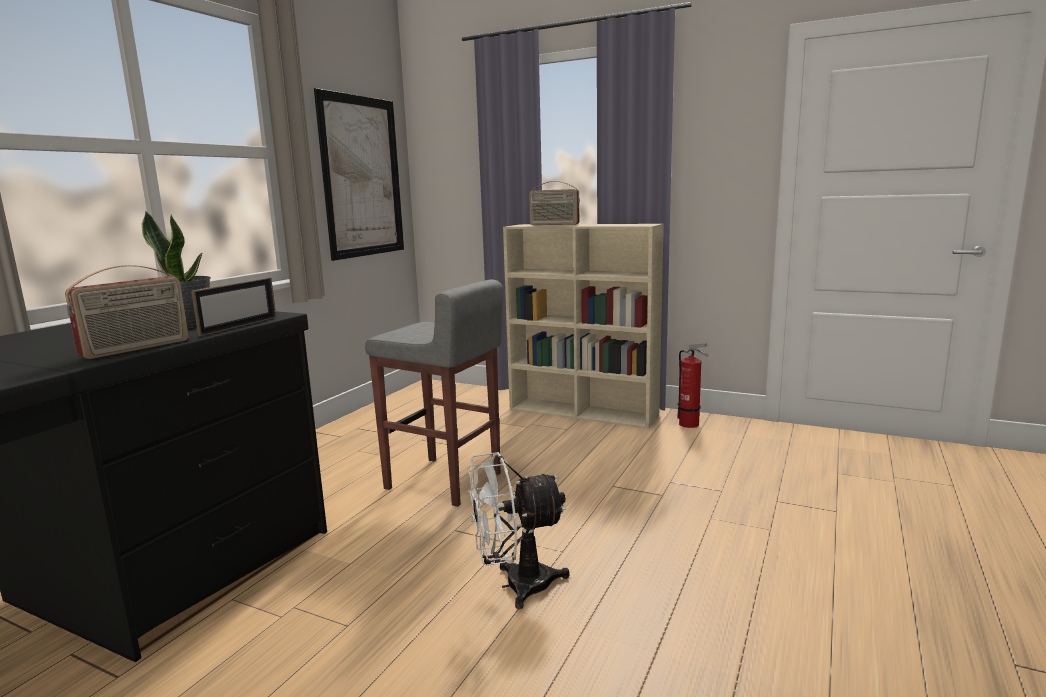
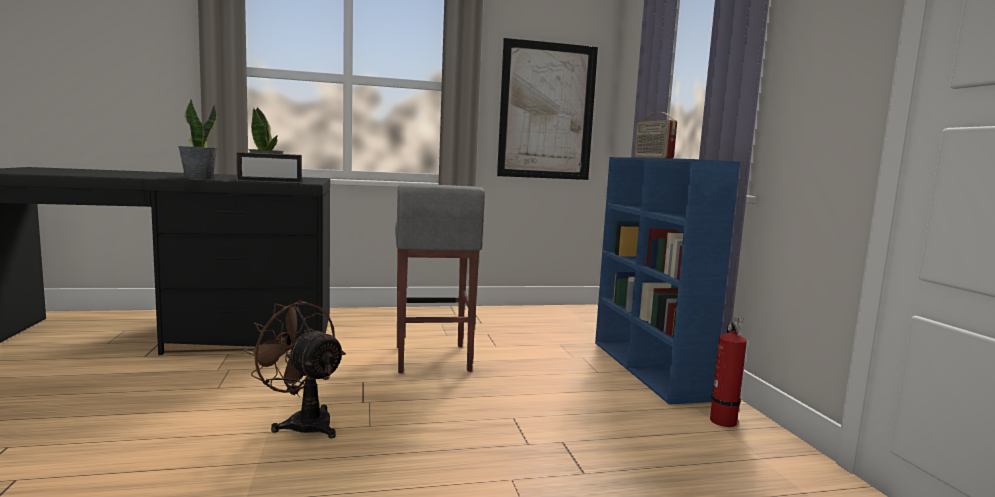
camera: 50 degrees right, 5 degrees down
(137, 349) = (198, 179): radio -> potted plant
(516, 585) = (303, 422): white fan -> brown fan
(584, 412) = (647, 369): beige bookcase -> blue bookcase

